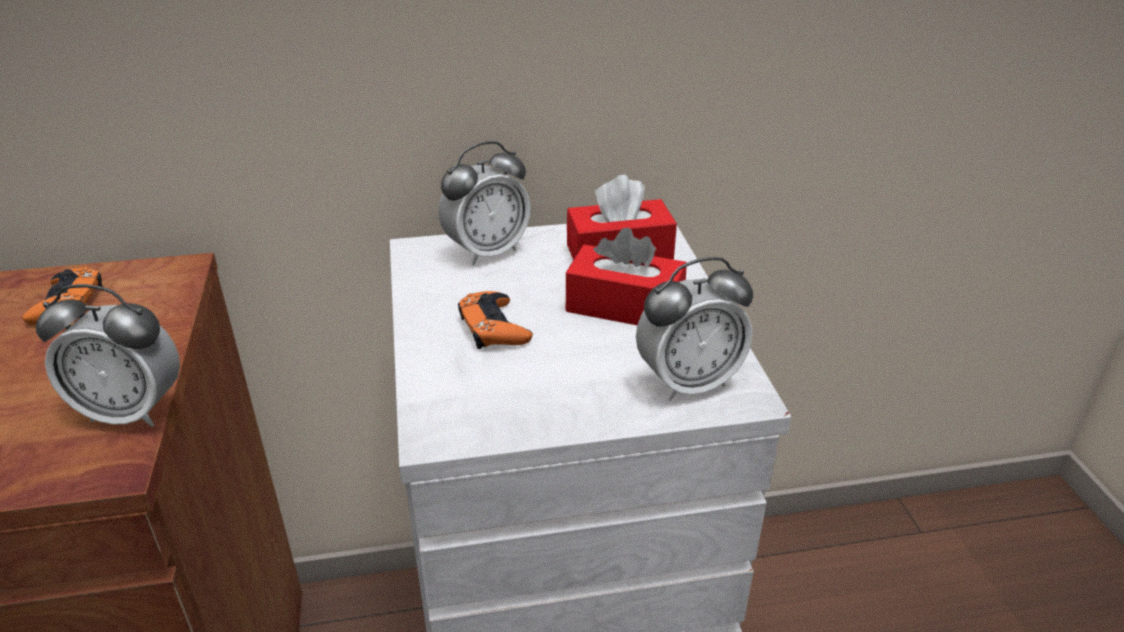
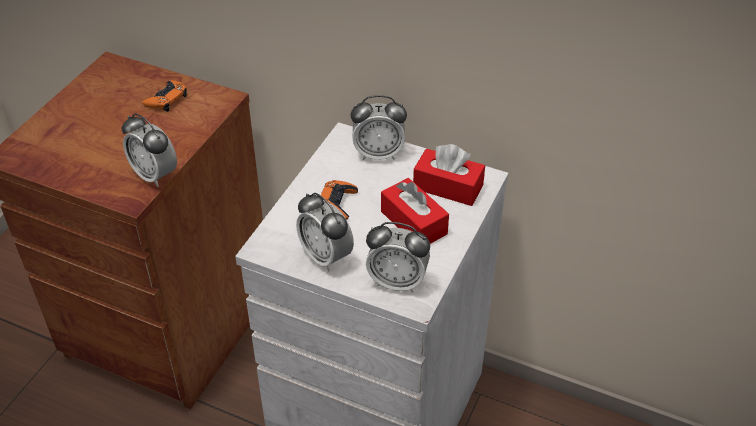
camera: 35 degrees right, 10 degrees up
(551, 399) = (326, 256): none -> alarm clock

